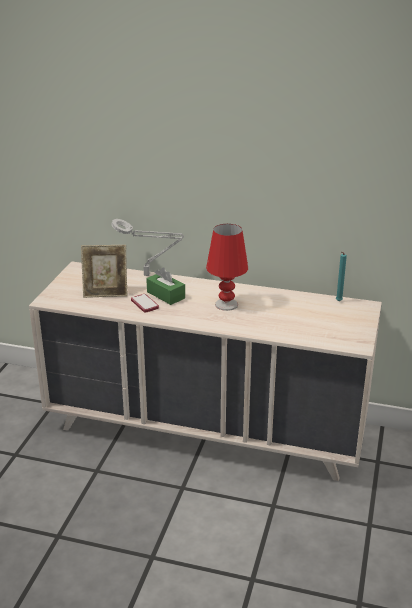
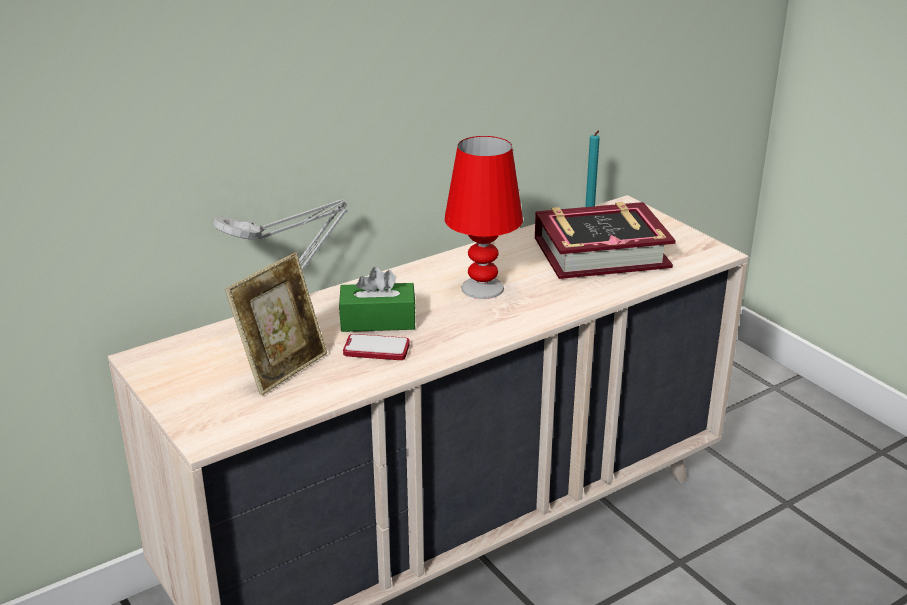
camera: 50 degrees left, 0 degrees up
(306, 317) = (601, 252): none -> book

